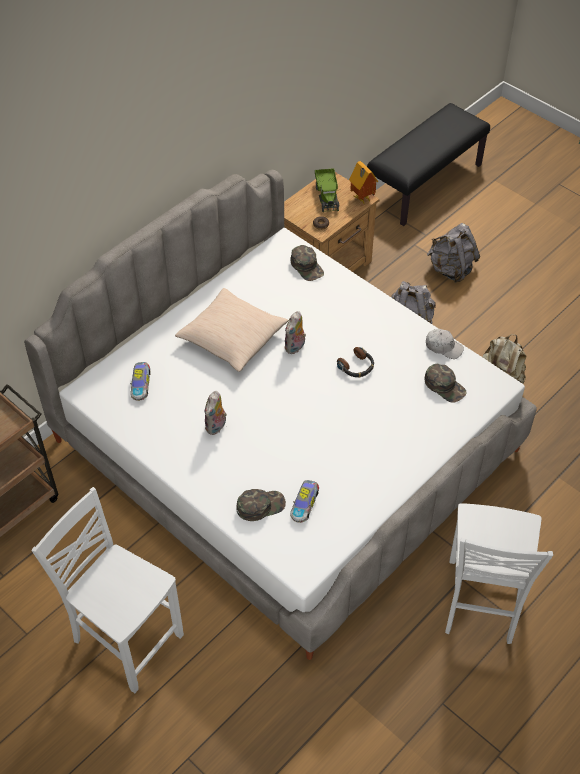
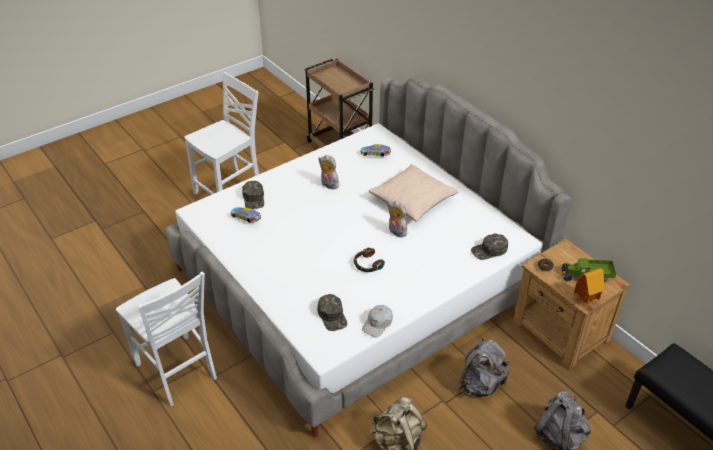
camera: 100 degrees right, 10 degrees down
(445, 386) = (332, 316): green cap -> green cap turned 75 degrees counterclockwise
(480, 603) = (177, 372): white chair -> white chair turned 150 degrees counterclockwise

